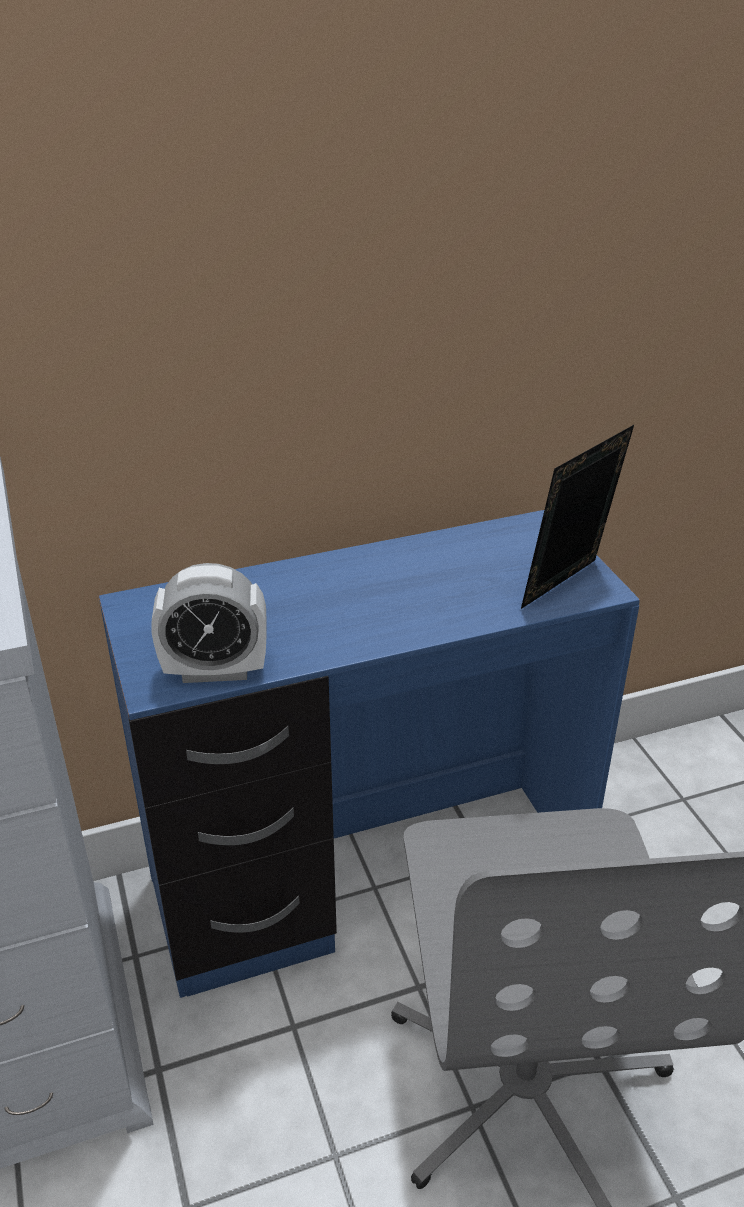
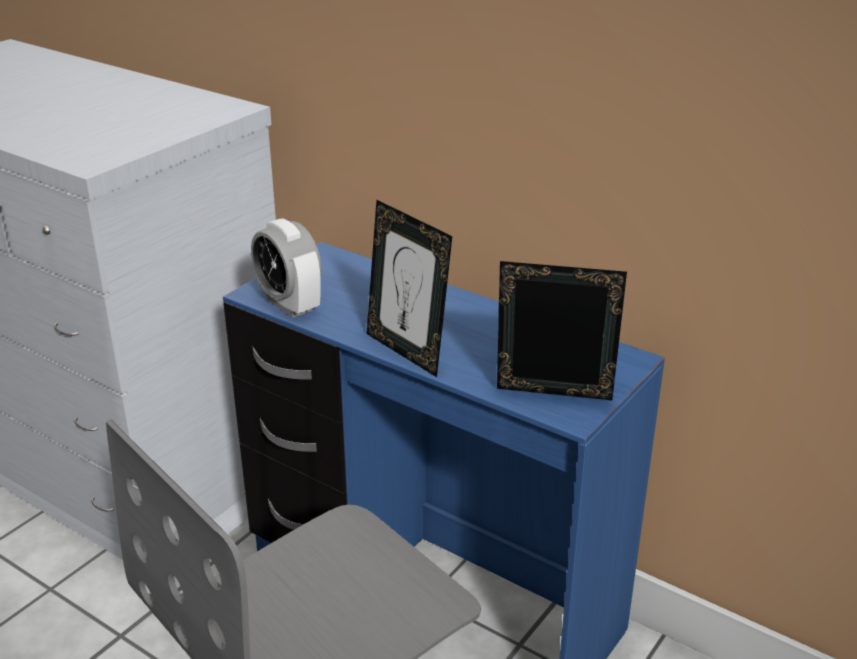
camera: 55 degrees right, 5 degrees down
(402, 632) = (407, 351): none -> picture frame

